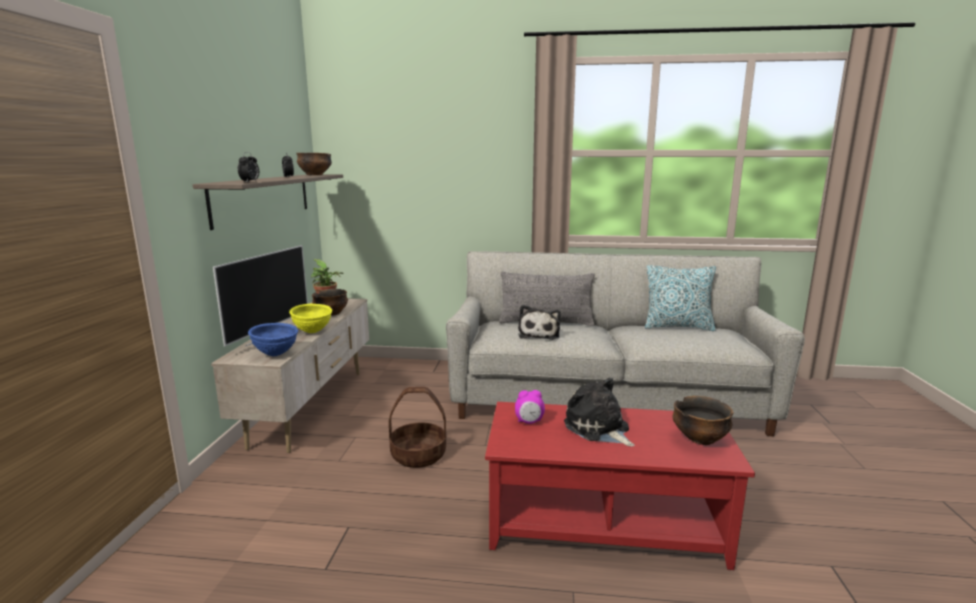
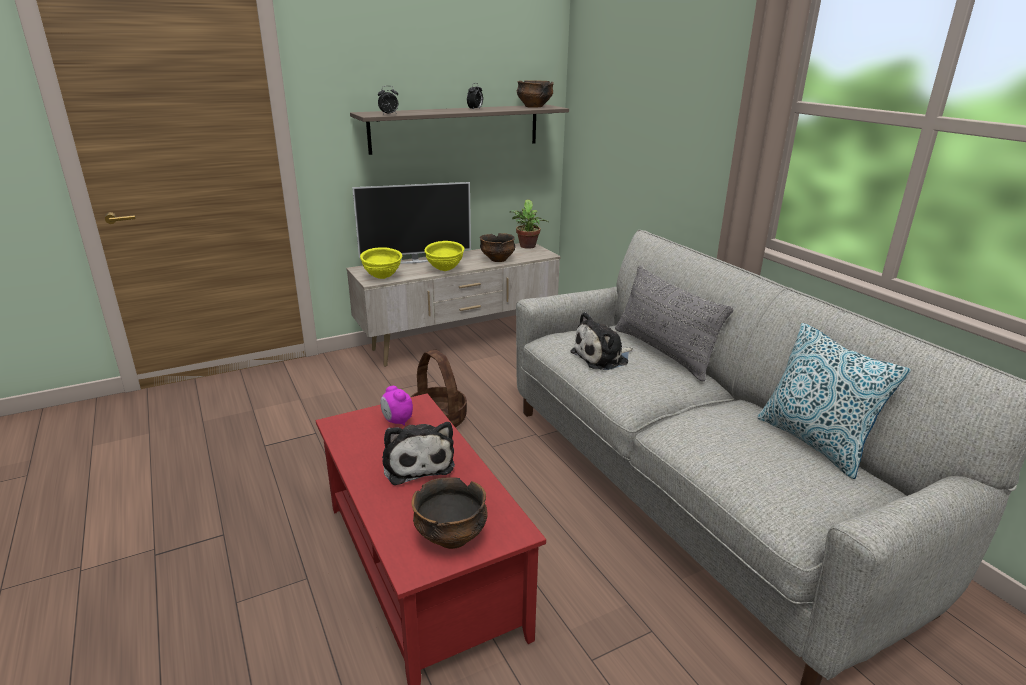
camera: 55 degrees right, 10 degrees up
(276, 354) = (382, 277): blue bowl -> yellow bowl
(598, 429) = (417, 462): plush toy -> plush toy turned 135 degrees clockwise

